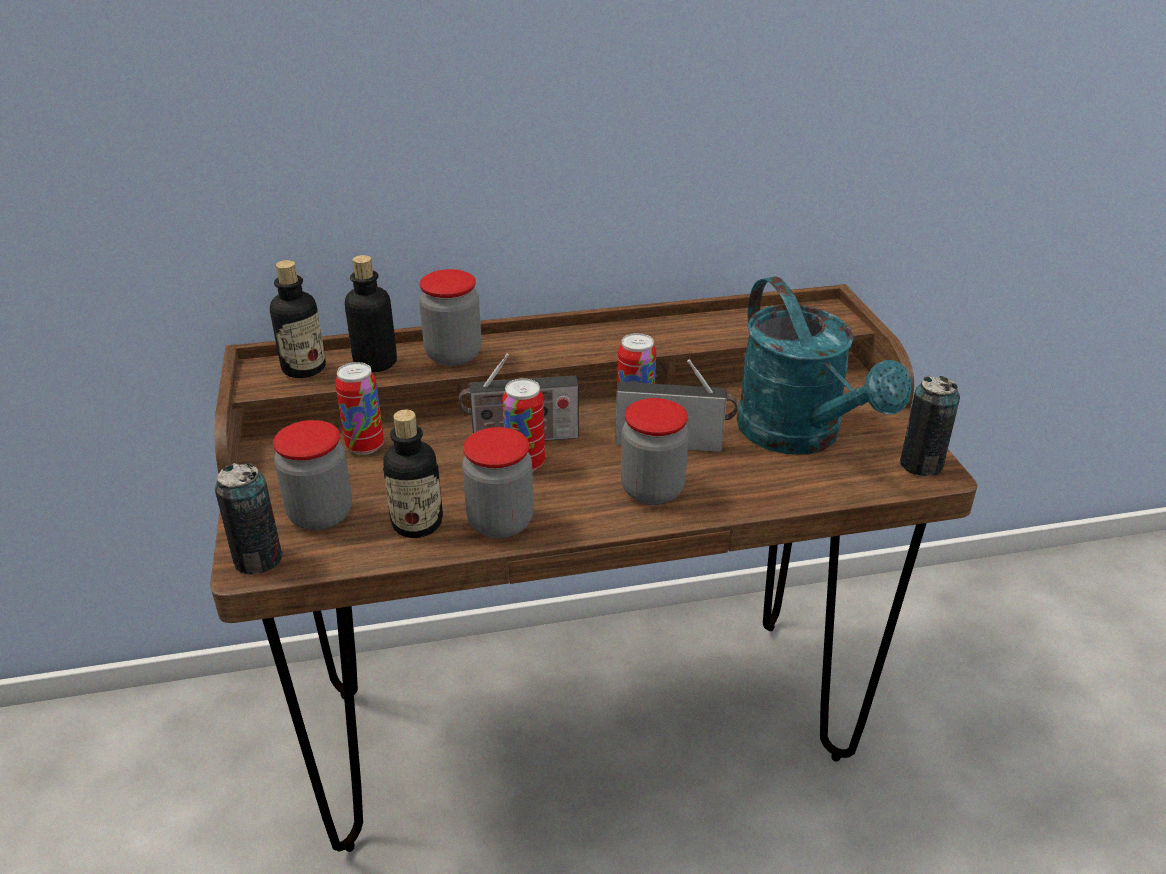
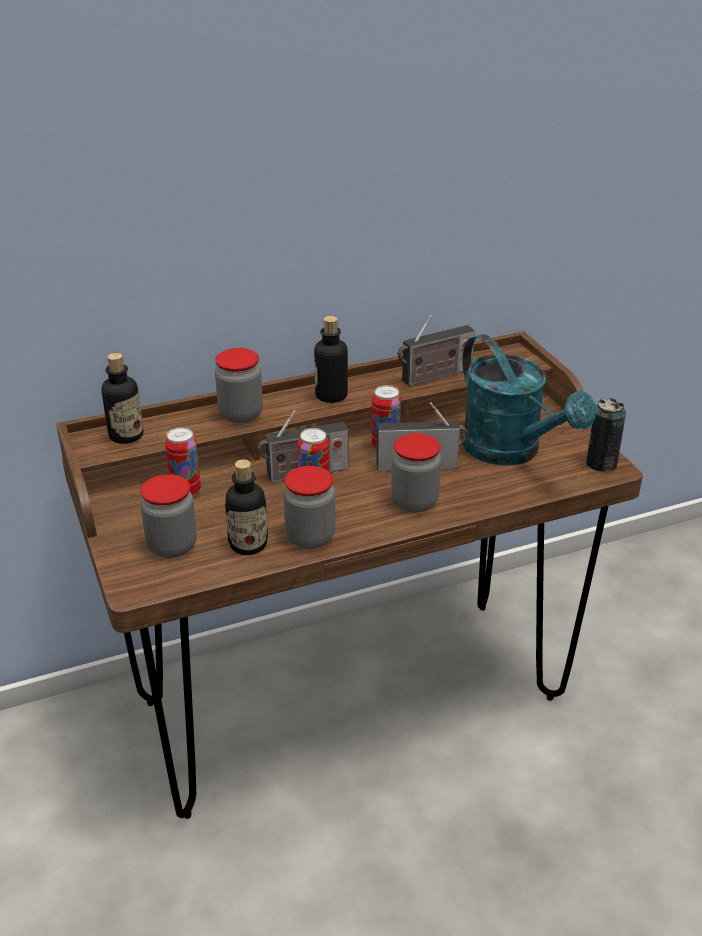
camera: 10 degrees left, 0 degrees up
(258, 559) = (138, 583): can -> none
(375, 363) = (181, 426): bottle -> bottle (331, 395)
(714, 330) = (434, 376): none -> radio

